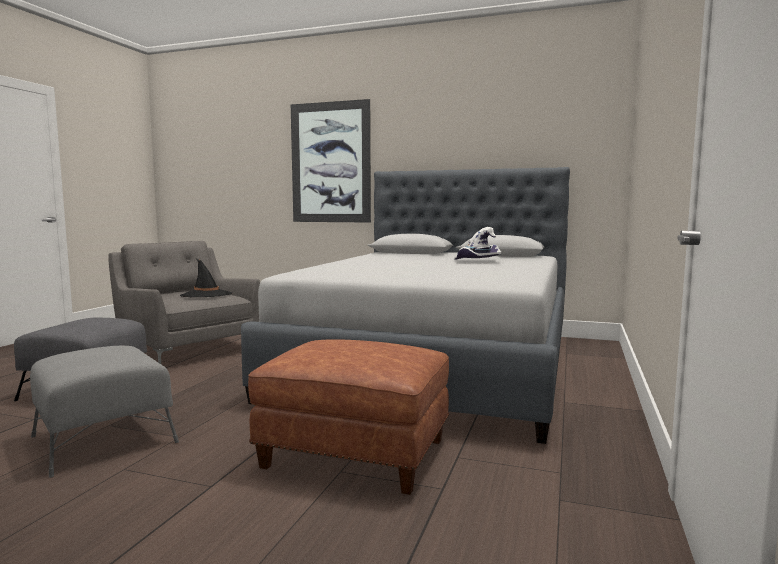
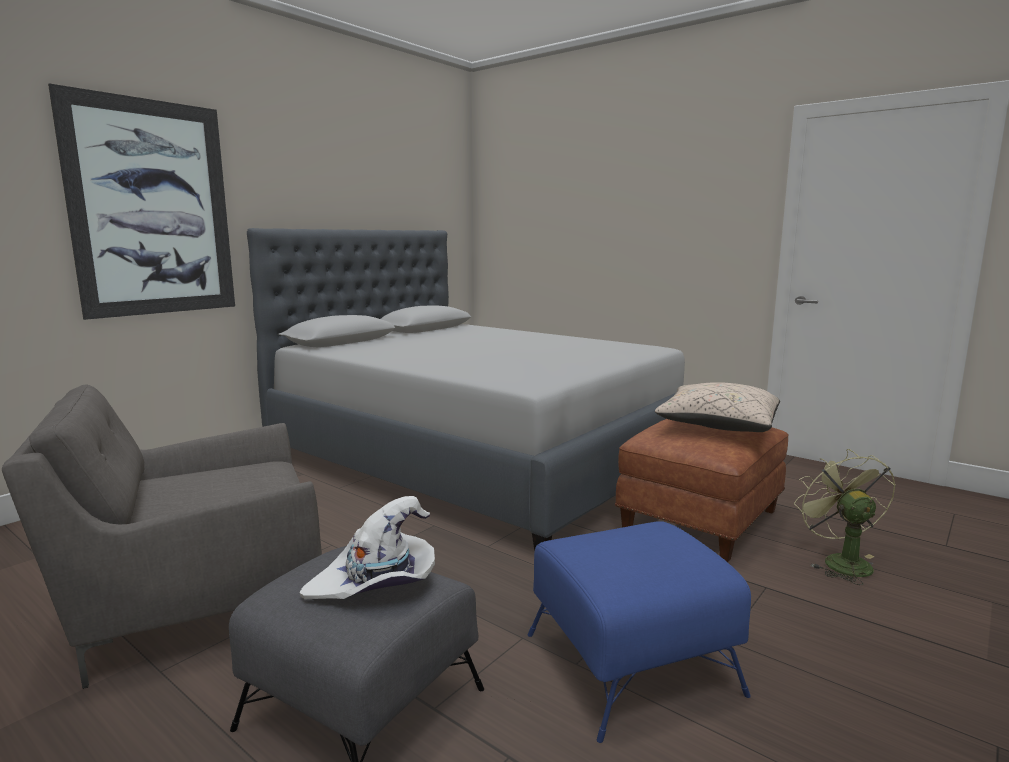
camera: 70 degrees left, 5 degrees up
(104, 438) = (629, 663): grey ottoman -> blue ottoman
(206, 295) = (228, 479): black hat -> none
(278, 532) = (839, 561): none -> green fan
(356, 352) = (718, 427): none -> beige pillow
(476, 261) = (479, 337): white hat -> white hat (376, 583)

